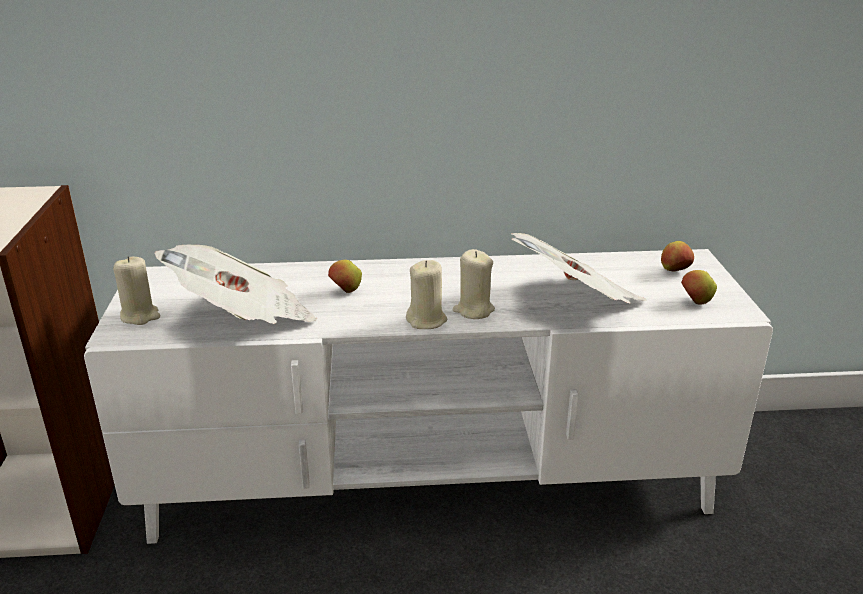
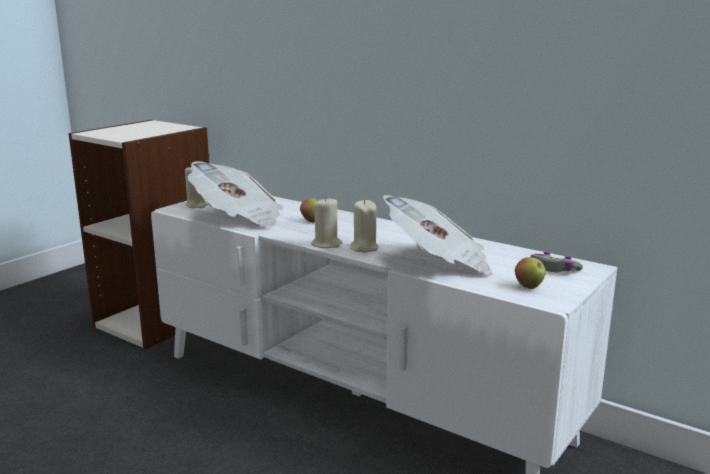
camera: 40 degrees right, 10 degrees down
(675, 271) = (554, 269): apple -> grey game controller

